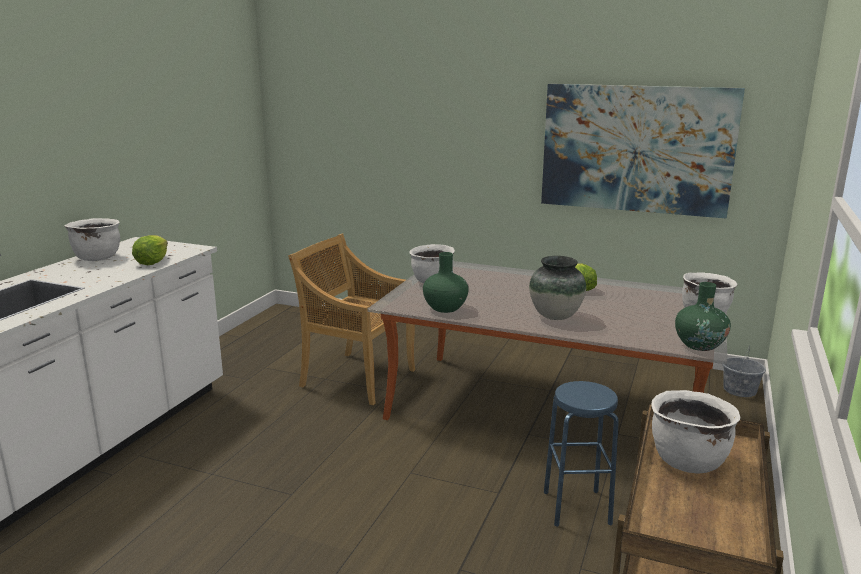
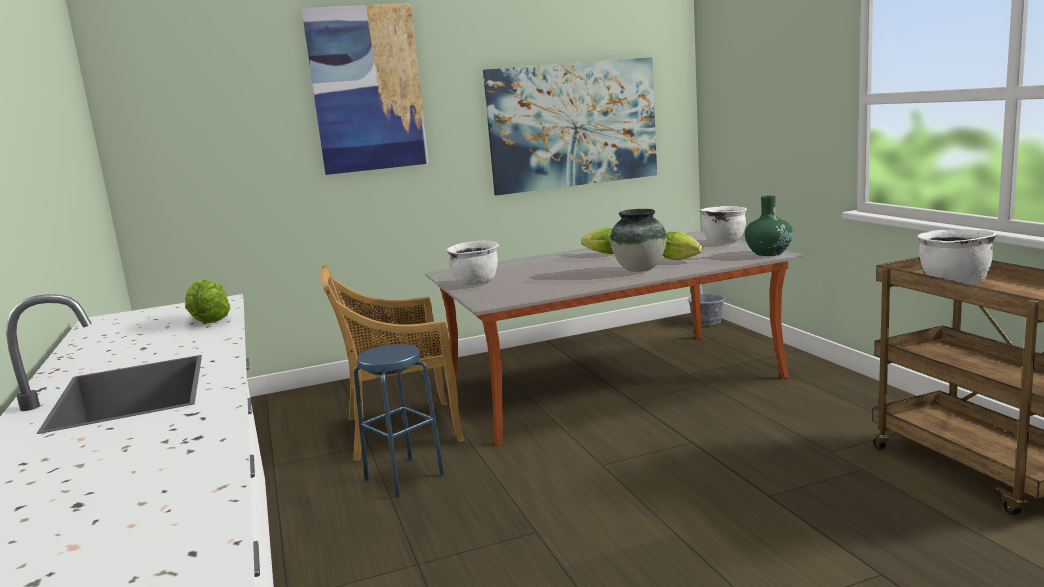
camera: 40 degrees left, 5 degrees down
(97, 258) = (103, 340): white cooking pot -> none
(443, 91) = (367, 89): none -> picture
(445, 308) = (543, 290): green vase -> none
(576, 507) = (756, 423): blue stool -> blue stool (404, 477)
(611, 319) = (680, 259): none -> lettuce

